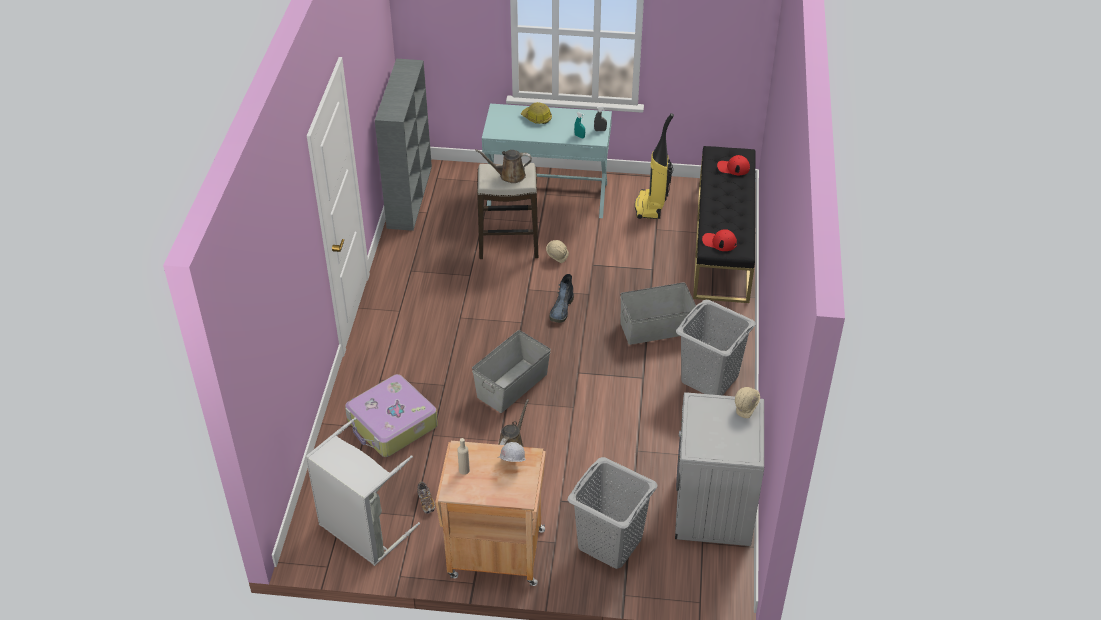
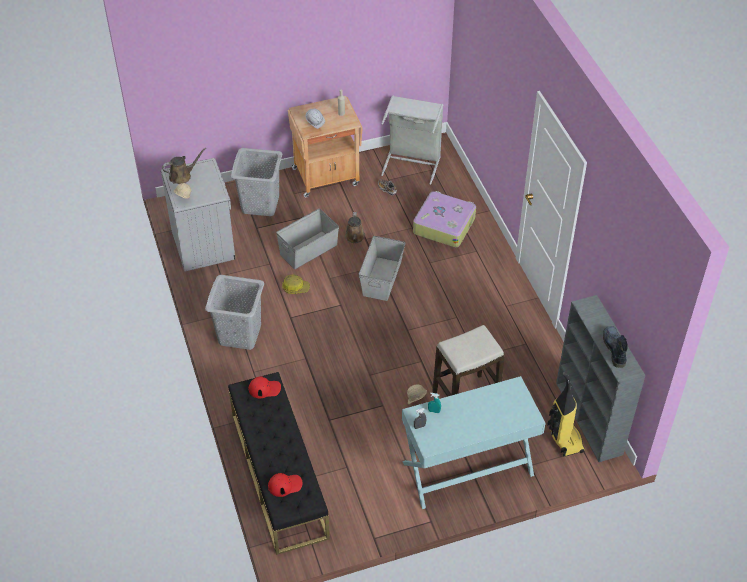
camera: 155 degrees right, 5 degrees up
(509, 175) = (467, 346): brown watering can -> brown watering can (182, 176)
(536, 118) = (488, 420): hard hat -> hard hat (295, 287)
(561, 310) = (383, 352): boot -> boot (614, 348)
(650, 206) = (364, 493): vacuum cleaner -> vacuum cleaner (564, 438)
(656, 328) = (300, 363): grey storage box -> grey storage box (309, 250)

